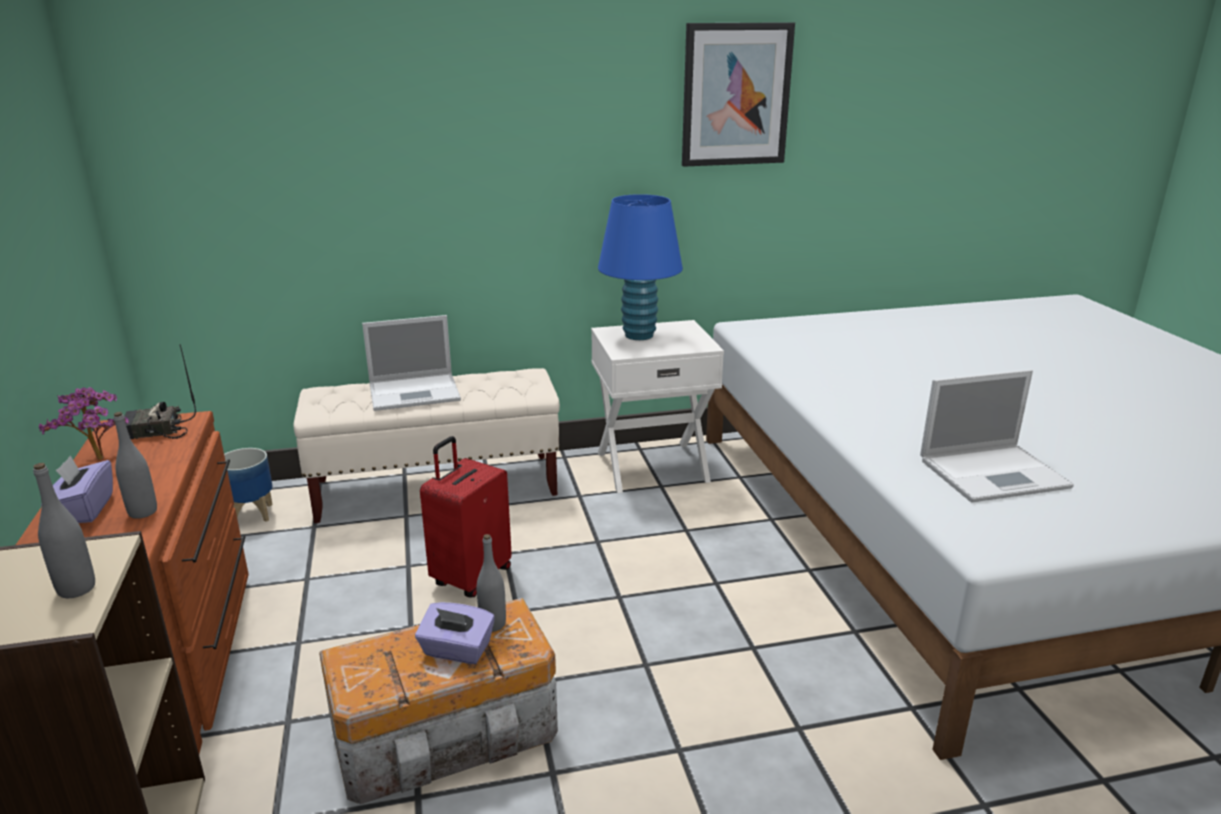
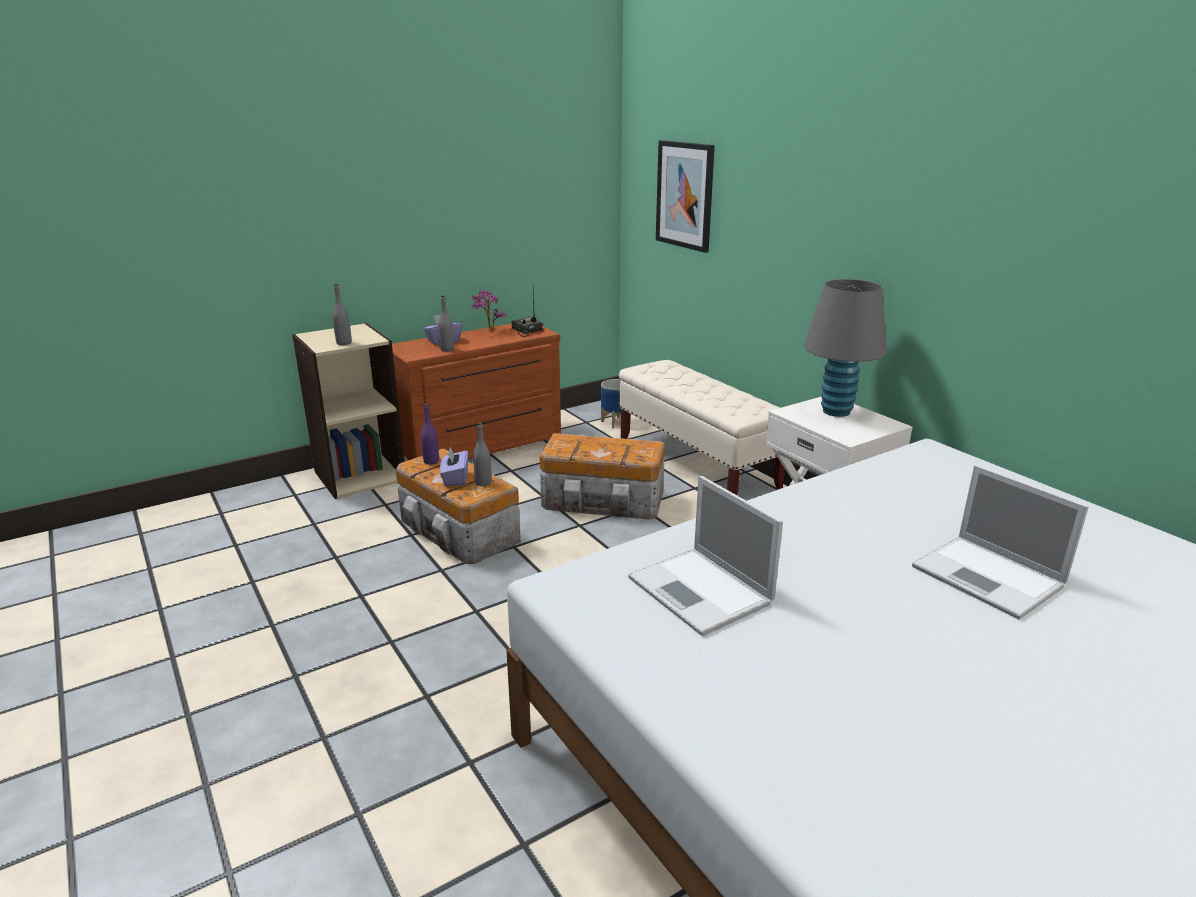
camera: 70 degrees right, 0 degrees up
(368, 669) = (431, 461): none -> purple bottle
(416, 392) = (693, 384): laptop -> laptop (990, 577)
(470, 577) = (604, 501): red suitcase -> storage box
(639, 335) = (836, 411): blue table lamp -> grey table lamp
(736, 95) = (998, 203): picture -> picture (685, 195)

